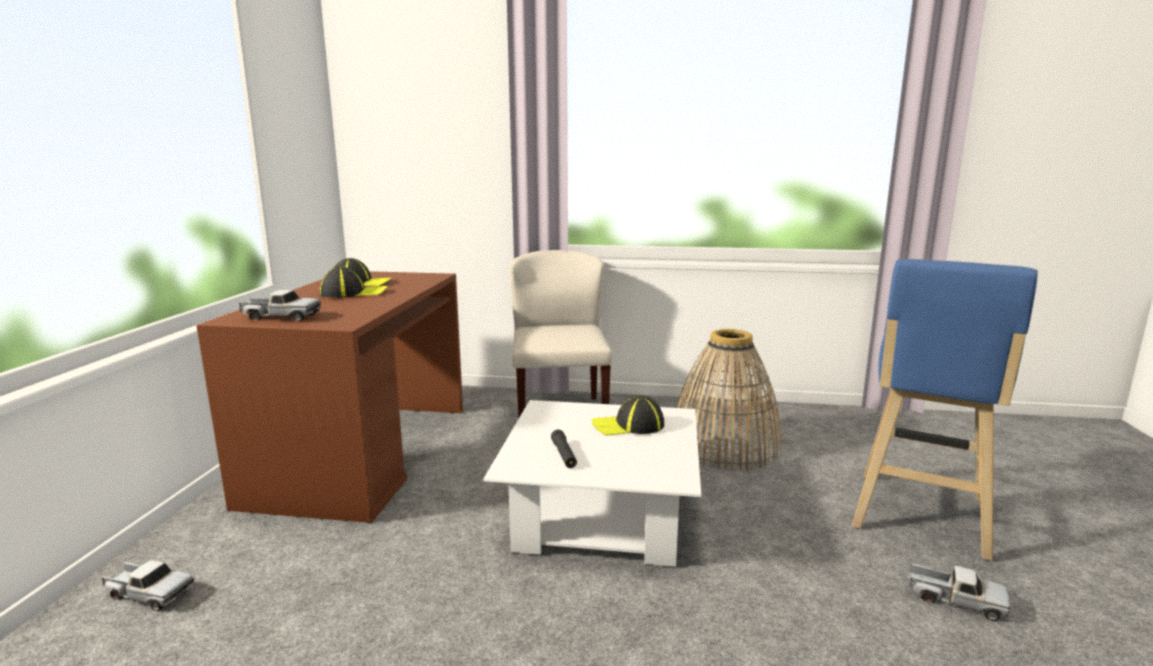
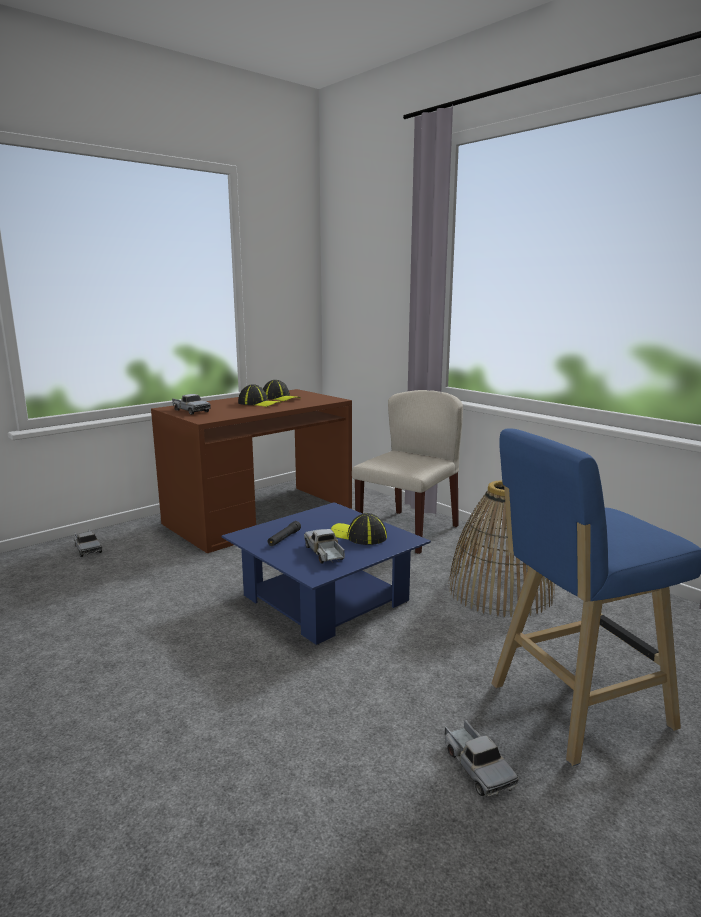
camera: 40 degrees right, 0 degrees up
(601, 515) = (325, 598): white coffee table -> blue coffee table
(637, 455) = (325, 553): none -> toy truck

